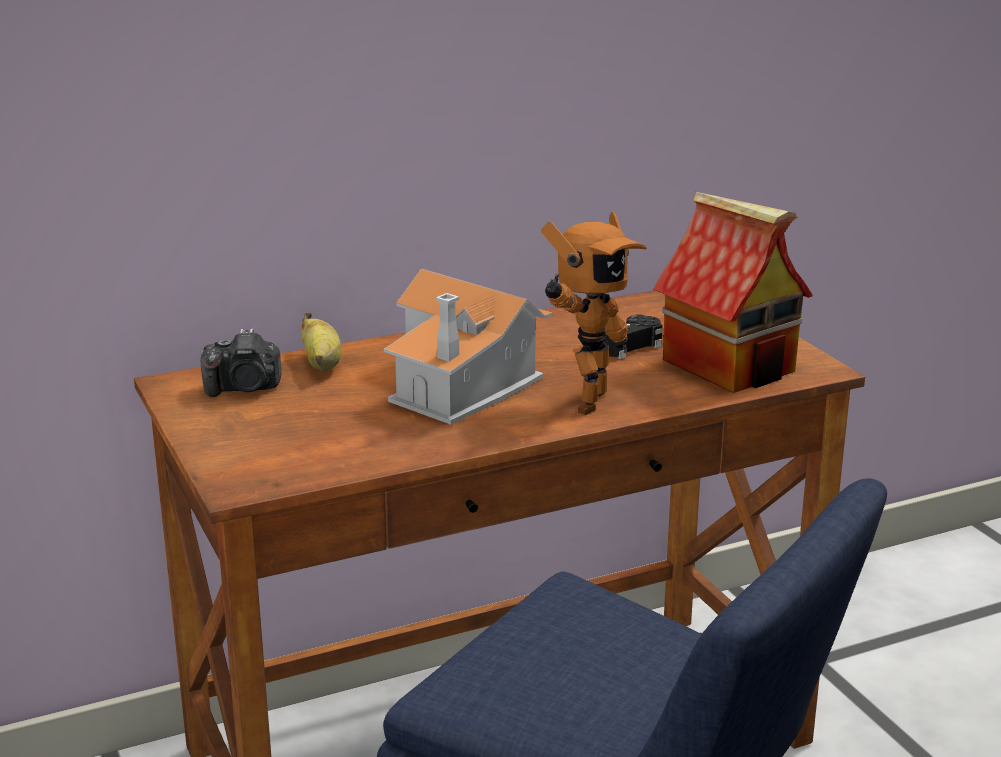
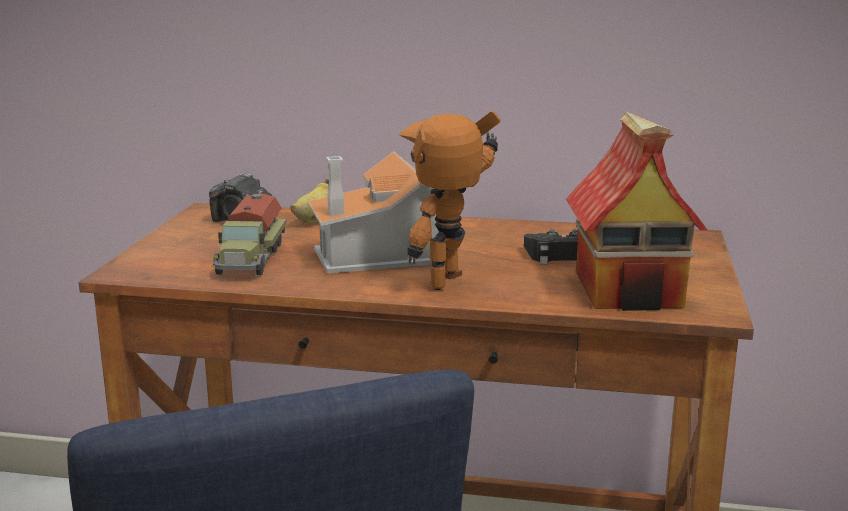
camera: 35 degrees right, 5 degrees down
(344, 431) = (250, 259): none -> toy truck
(583, 401) = (454, 283): toy robot -> toy robot turned 150 degrees clockwise

